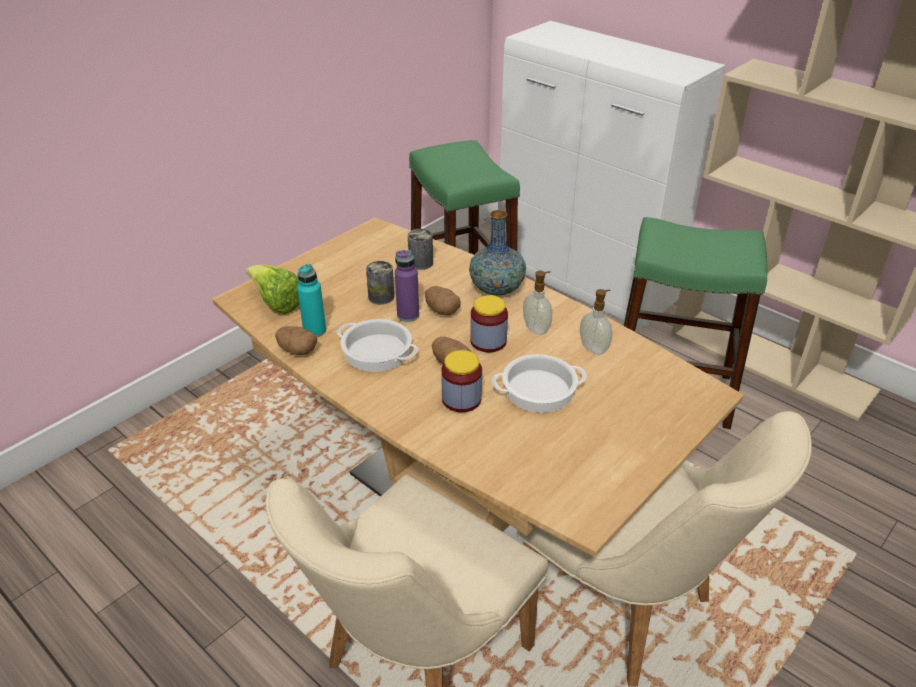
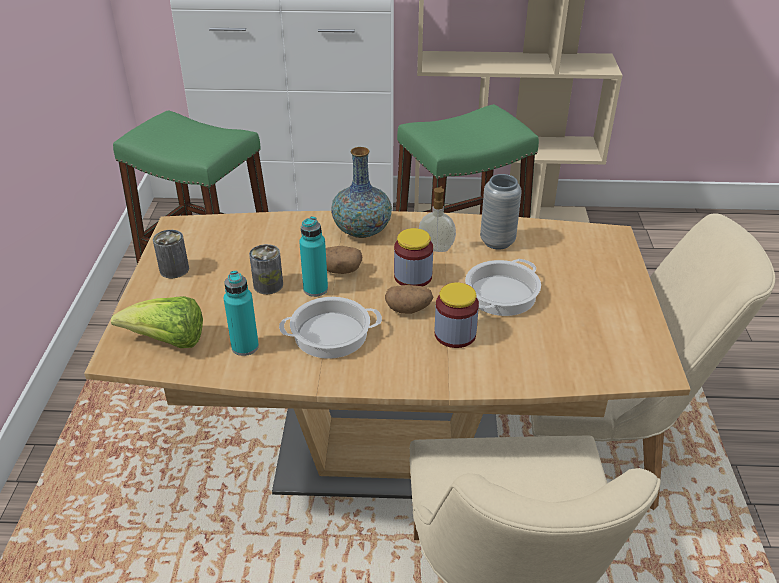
camera: 40 degrees left, 0 degrees up
(297, 350) = (253, 373): potato -> none
(408, 315) = (315, 289): purple bottle -> turquoise bottle
(421, 263) = (264, 238): can -> can (174, 269)
(594, 348) = (497, 242): soap dispenser -> grey vase

